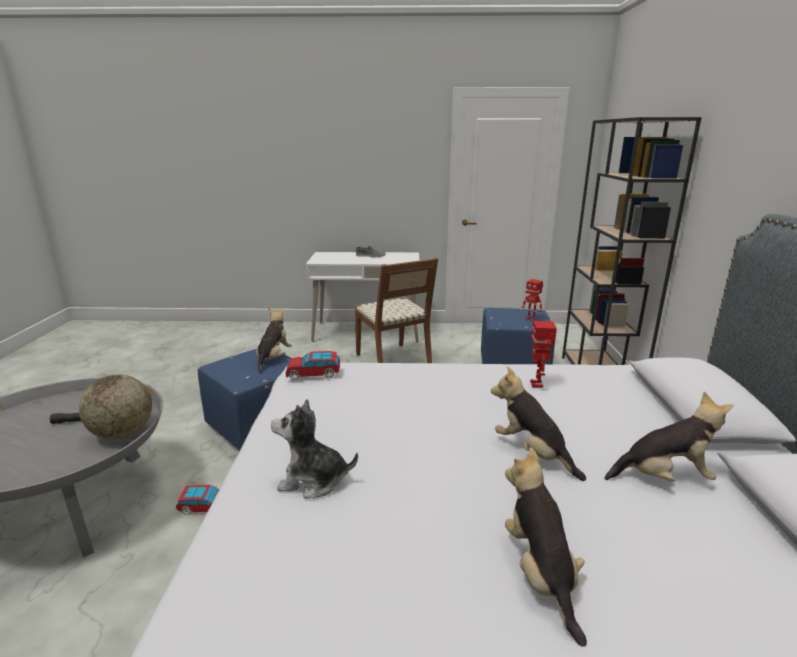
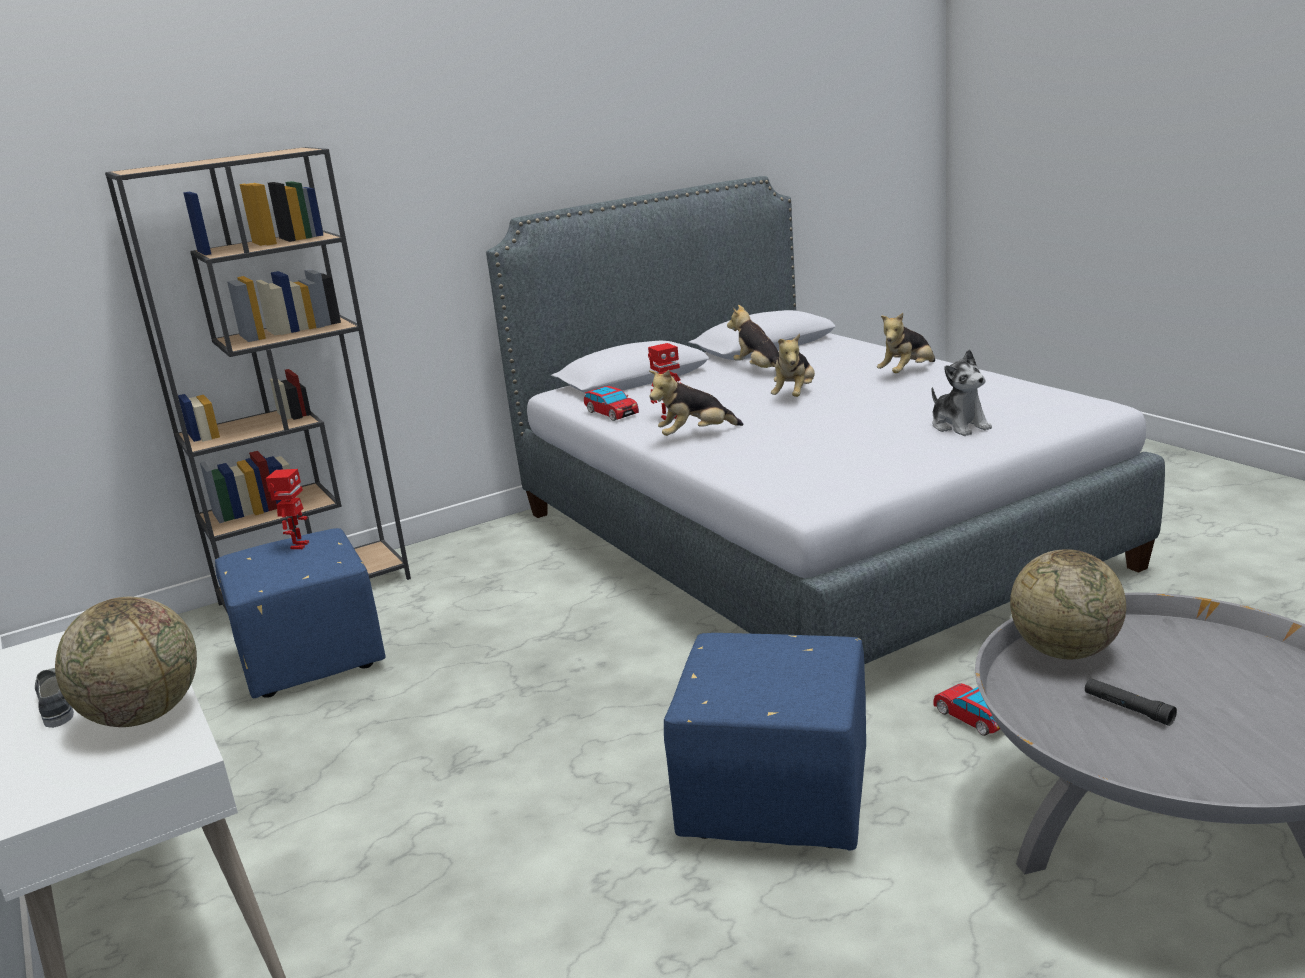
camera: 120 degrees left, 0 degrees up
(274, 359) = (719, 664): plush toy -> plush toy (695, 435)
(314, 373) = (818, 487): toy car -> toy car (611, 413)
(344, 260) = (144, 715): none -> globe
(394, 361) = (361, 790): chair -> none

